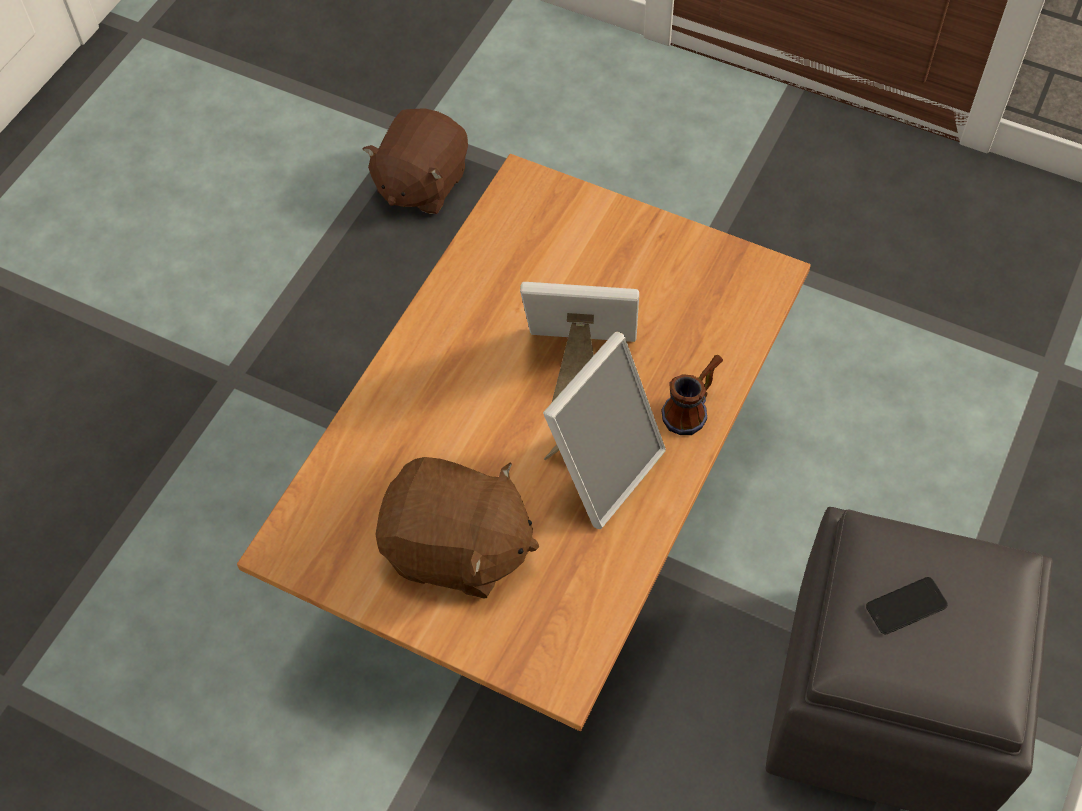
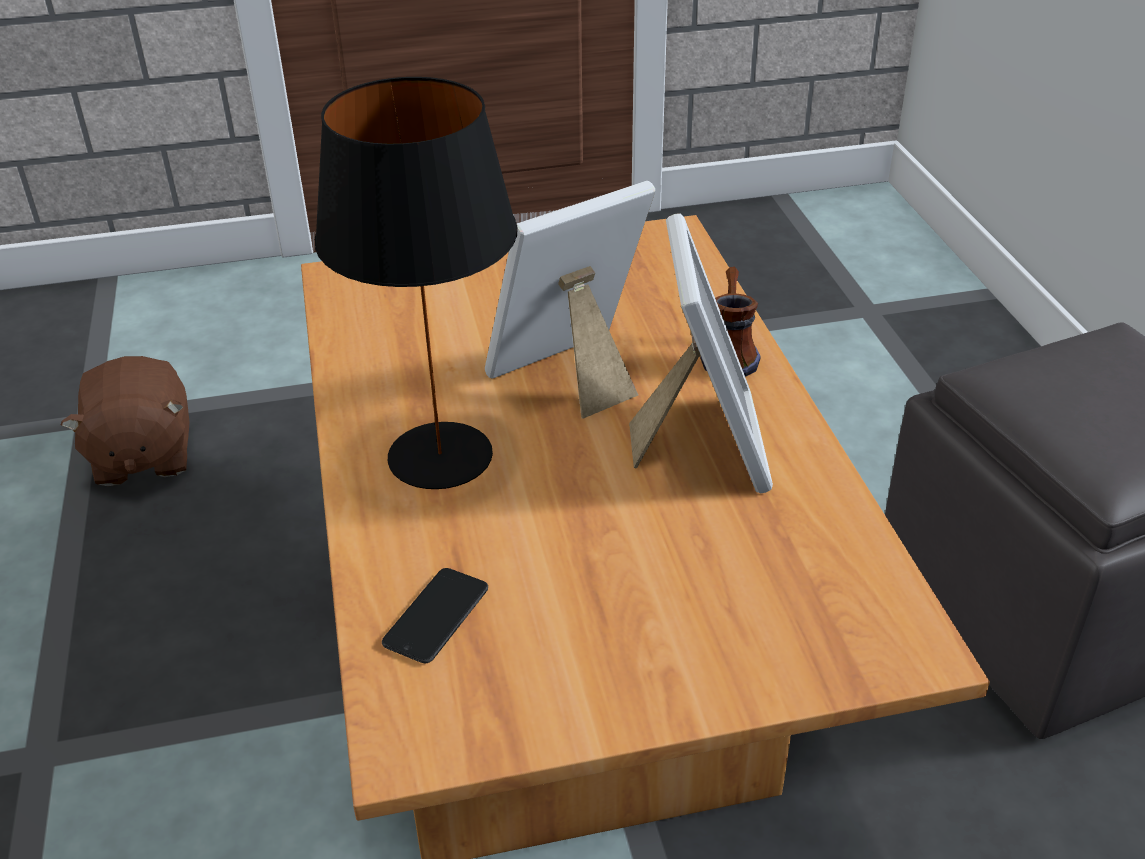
camera: 40 degrees left, 20 degrees down
(450, 377) = (440, 457): none -> black table lamp
(457, 549) = (638, 604): brown plush toy -> none
(906, 606) = (1094, 405): phone -> phone (436, 616)

